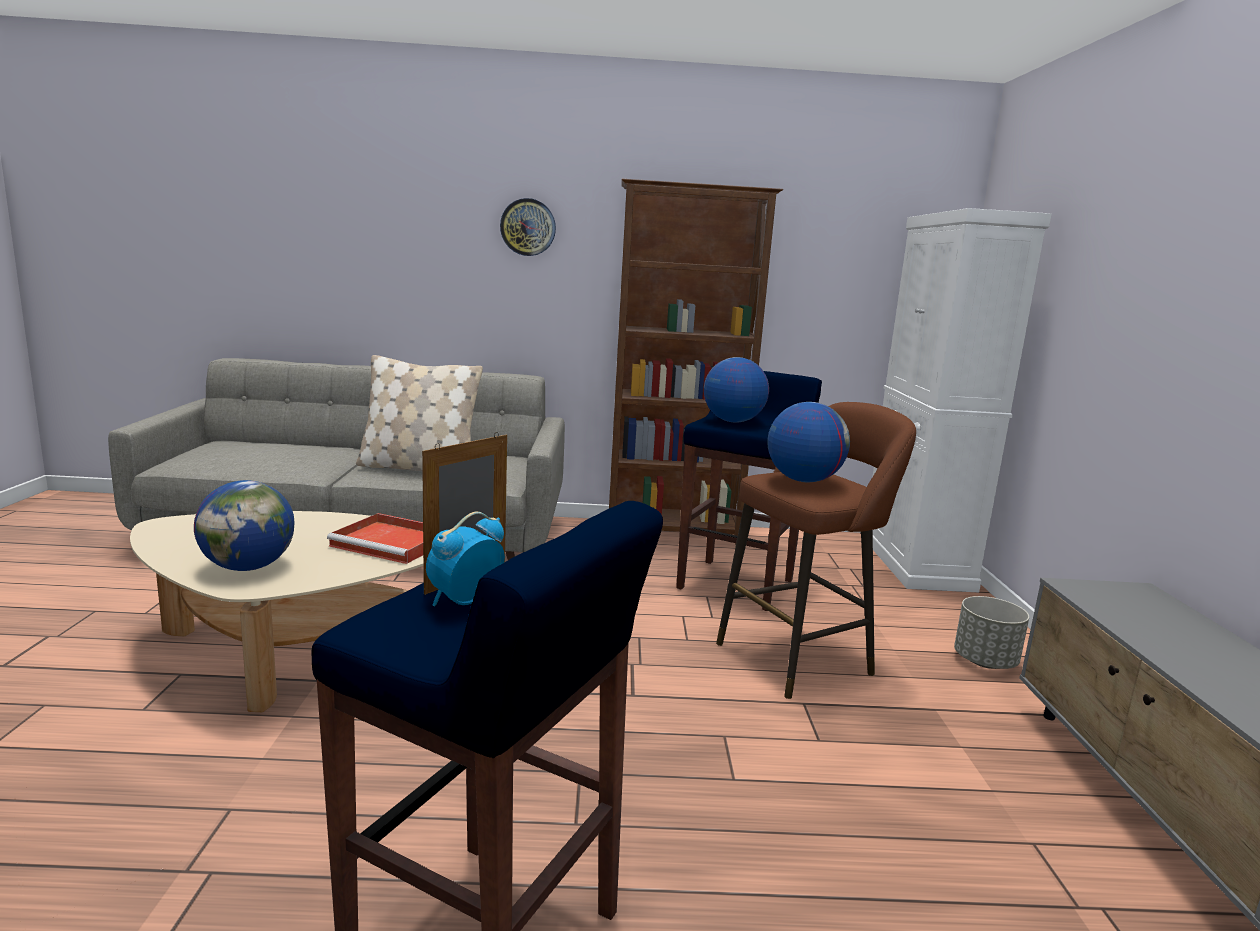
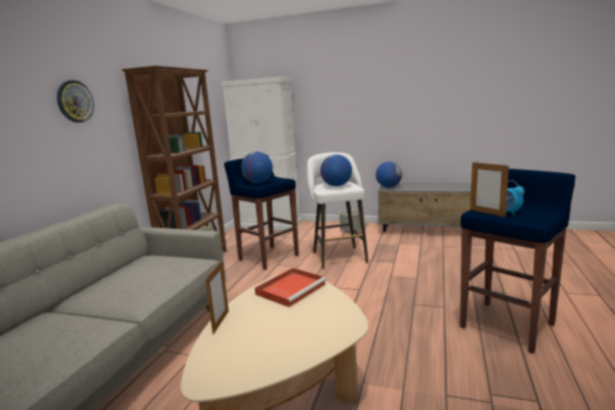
camera: 70 degrees left, 0 degrees up
(249, 567) = (318, 329): globe -> globe (388, 187)
(300, 516) = (221, 322): none -> picture frame
(418, 468) = (147, 283): beige pillow -> none
(800, 657) = (338, 256): brown stool -> white stool

